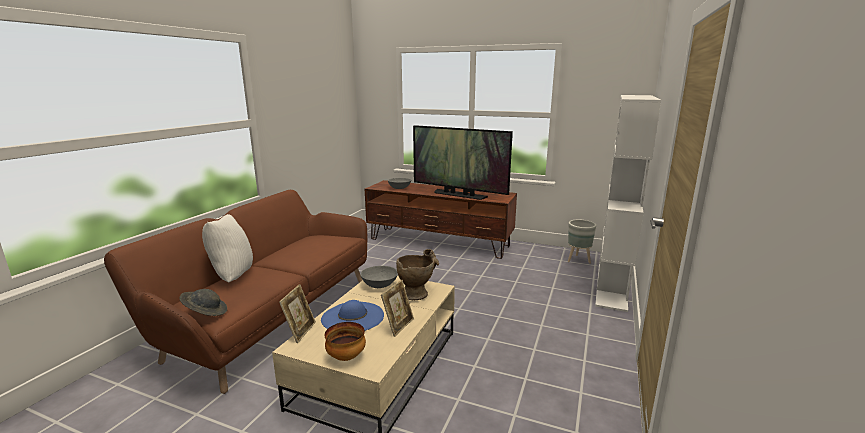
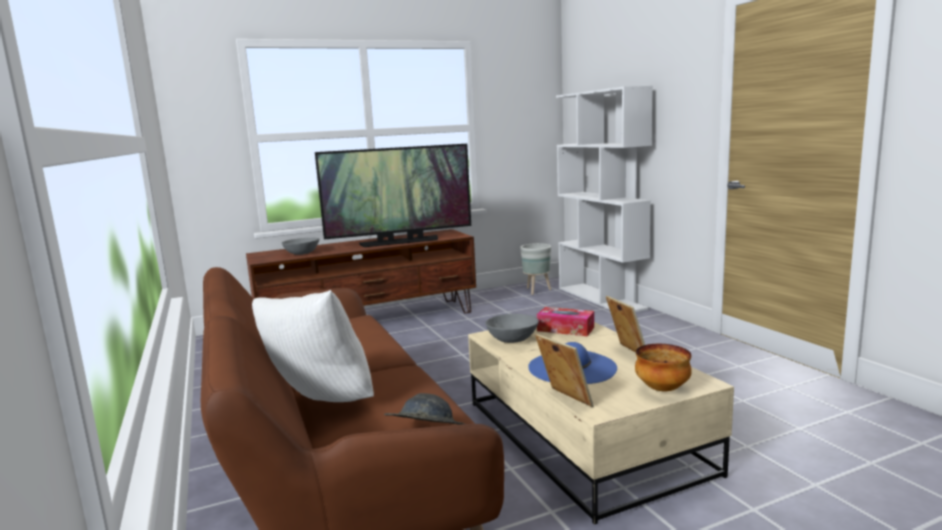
camera: 45 degrees left, 5 degrees down
(417, 293) = (565, 329): beige vase -> tissue box

